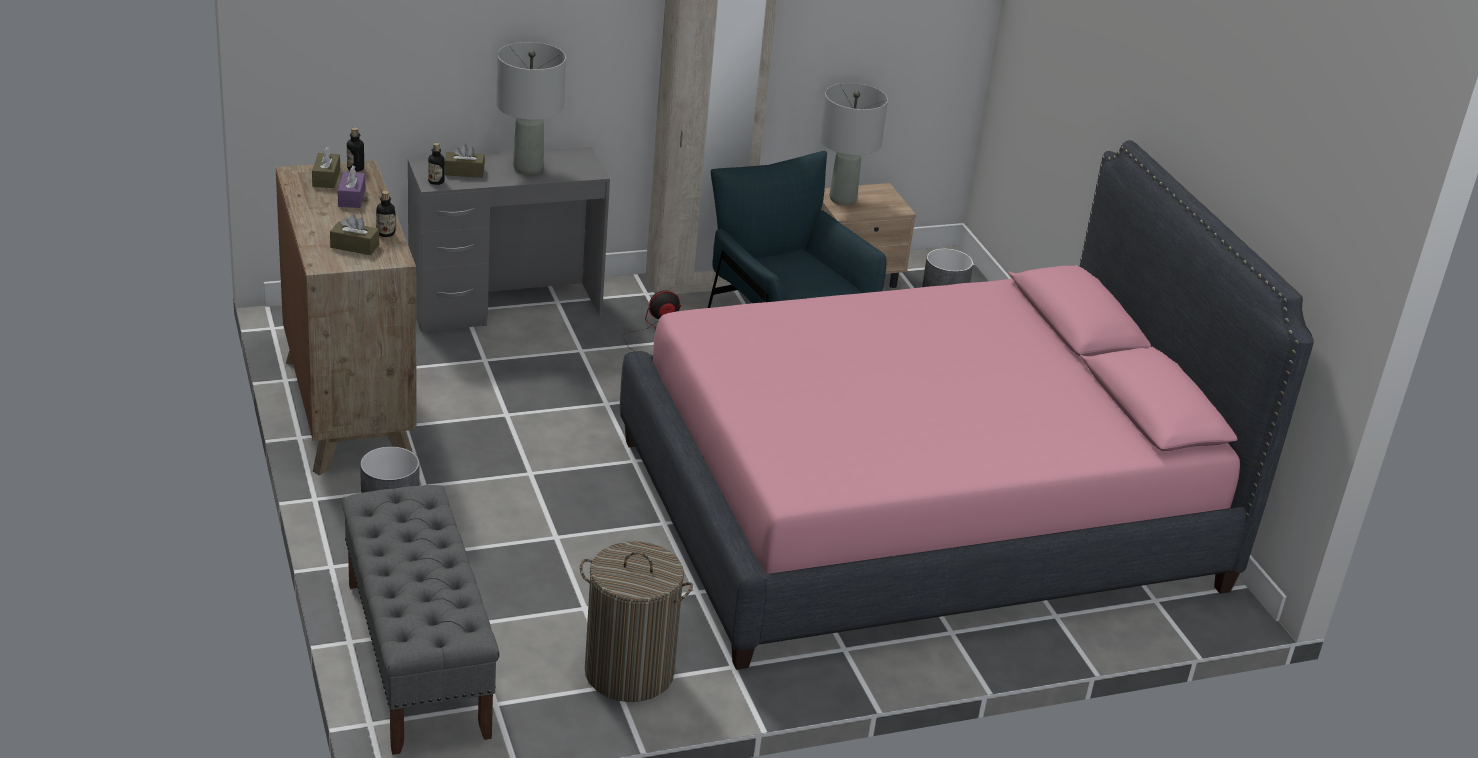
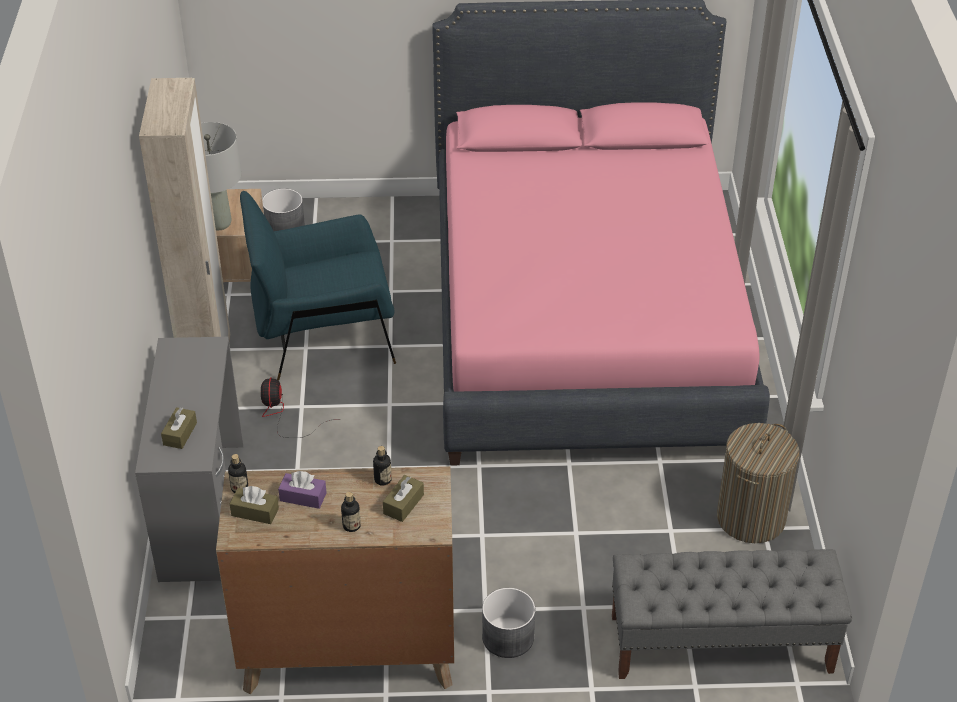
camera: 70 degrees left, 10 degrees up
(436, 181) = (193, 457): bottle -> bottle (351, 526)
(527, 168) = (188, 388): grey table lamp -> none

